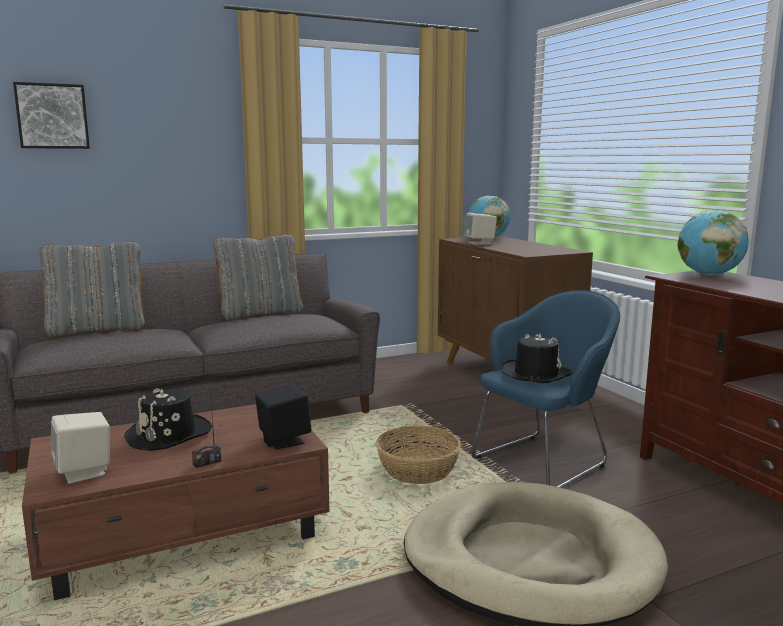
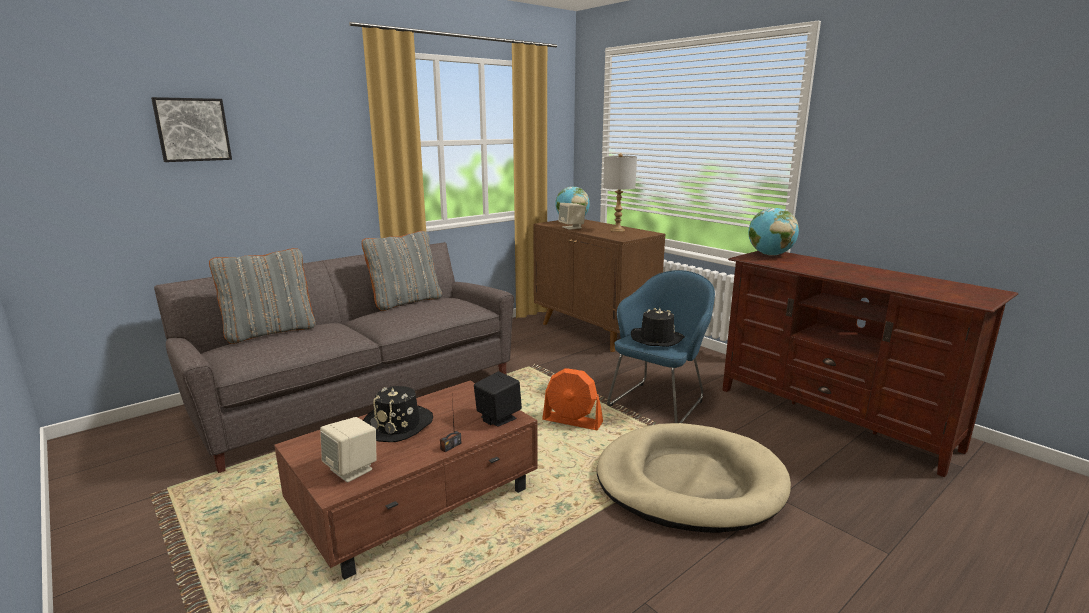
camera: 15 degrees left, 5 degrees up
(418, 470) = (572, 421): basket -> orange fan
(533, 247) = (617, 230): none -> grey table lamp

